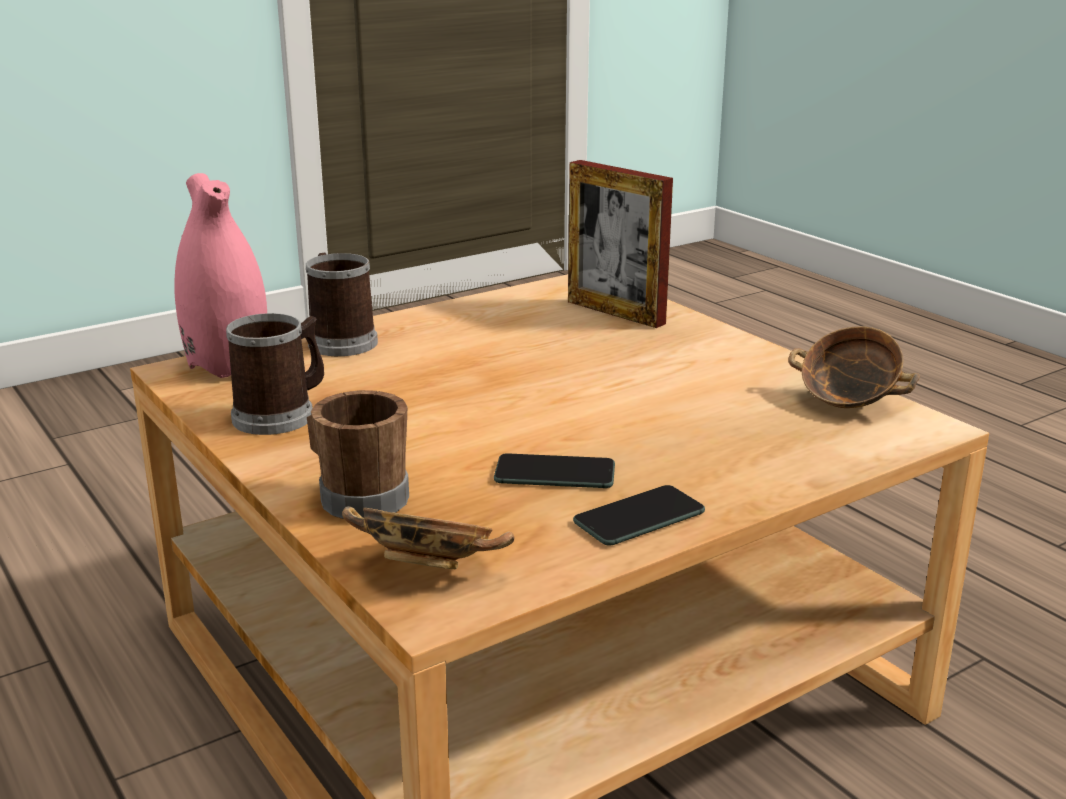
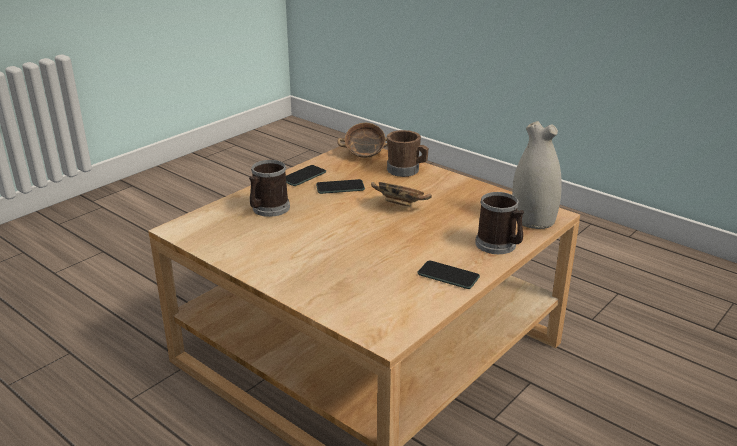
camera: 165 degrees right, 5 degrees up
(228, 367) = (533, 219): pink vase -> white vase
(281, 415) = (473, 198): mug -> mug (268, 209)
(460, 318) = (448, 275): none -> phone
(615, 312) = (350, 297): picture frame -> none
(847, 403) = (211, 237): bowl -> bowl (400, 206)

